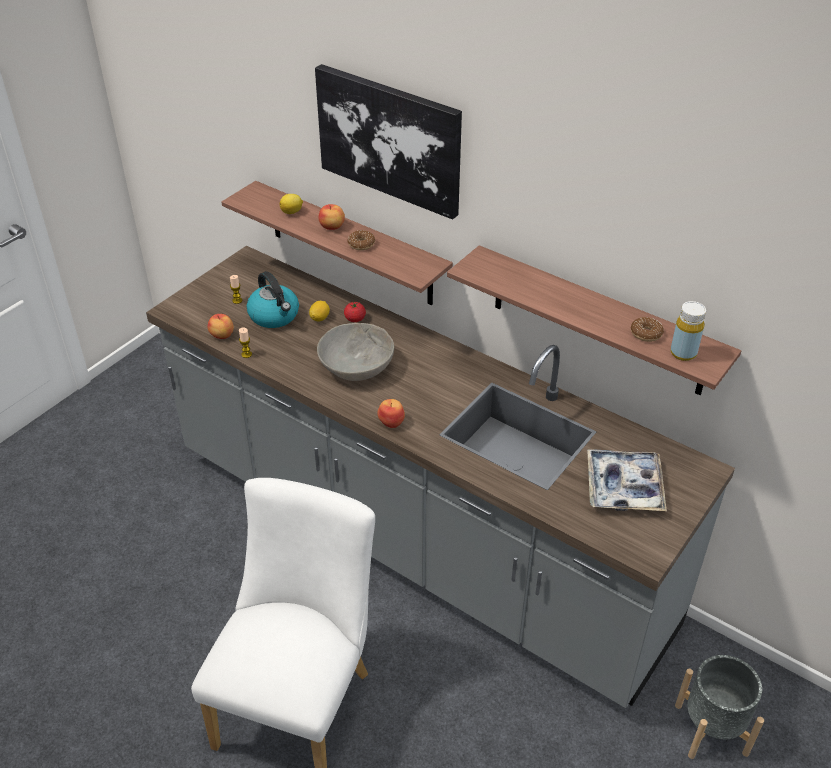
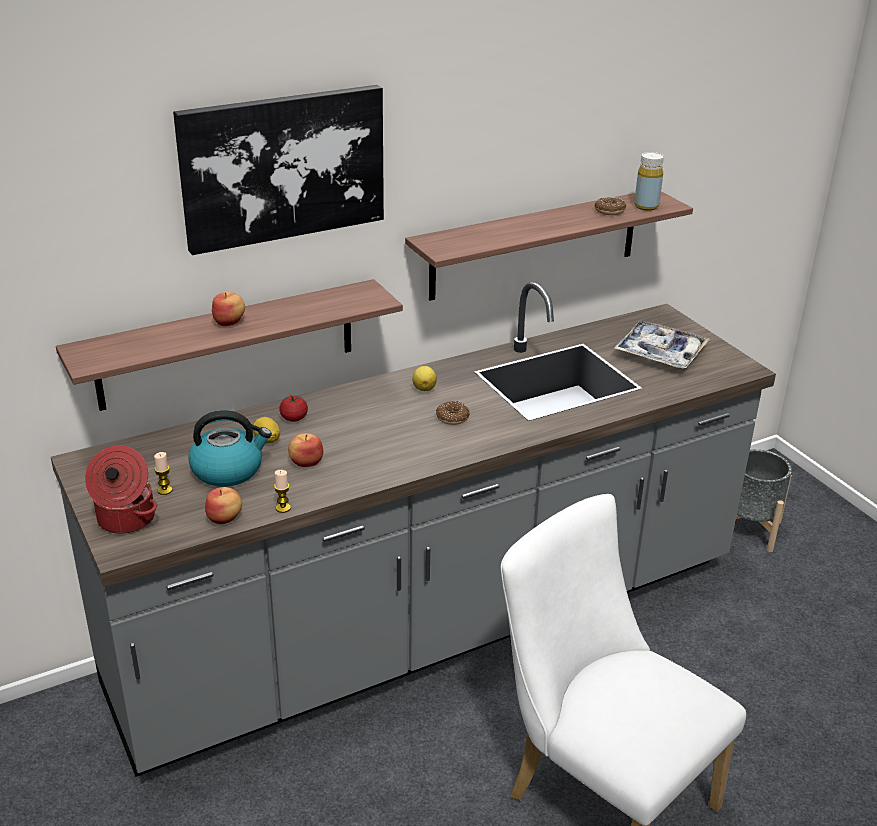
camera: 65 degrees left, 10 degrees down
(199, 298) = (125, 519): none -> cooking pot
(292, 212) = (165, 338): lemon -> lemon (424, 388)
(356, 365) = (376, 438): grey bowl -> none
(361, 244) = (285, 314): donut -> donut (452, 418)
(391, 421) = (487, 441): apple -> apple (306, 462)

